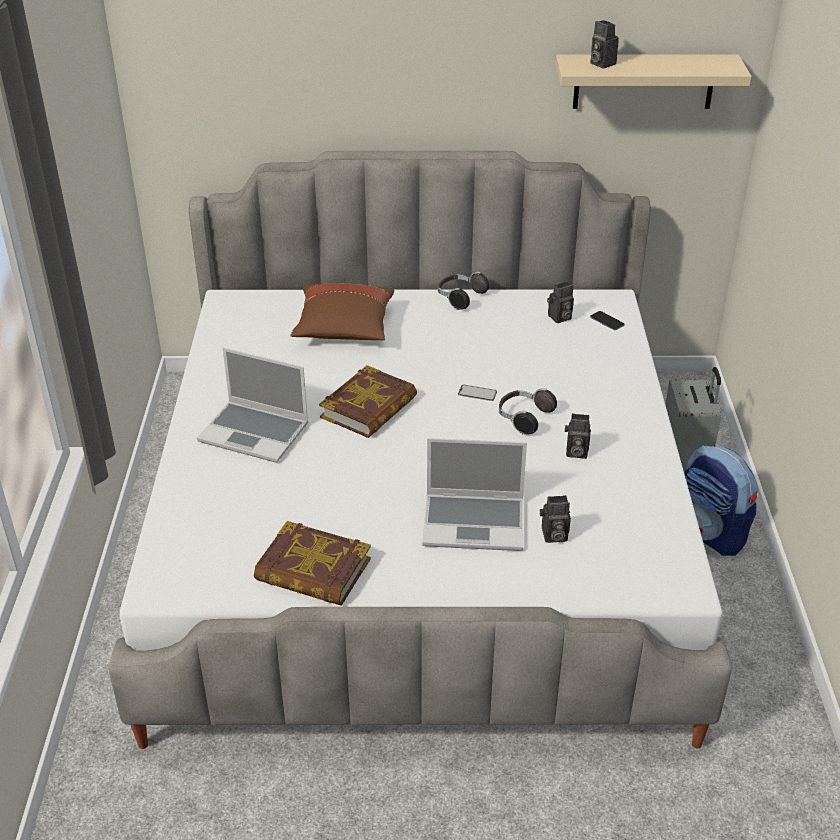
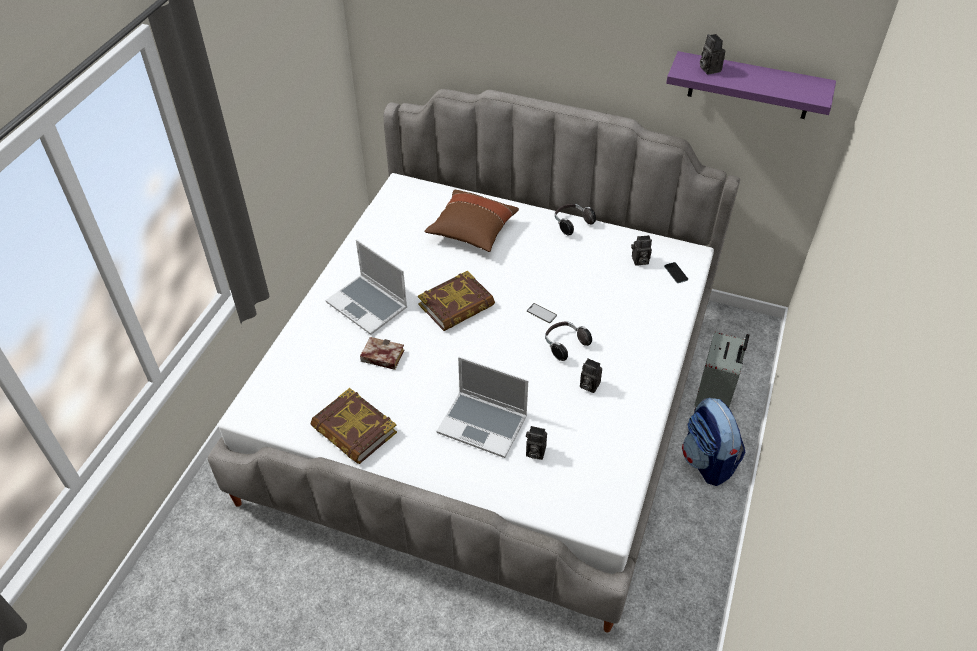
camera: 20 degrees right, 10 degrees up
(302, 483) = (380, 357): none -> book
(644, 81) = (750, 86): beige shelf -> purple shelf

